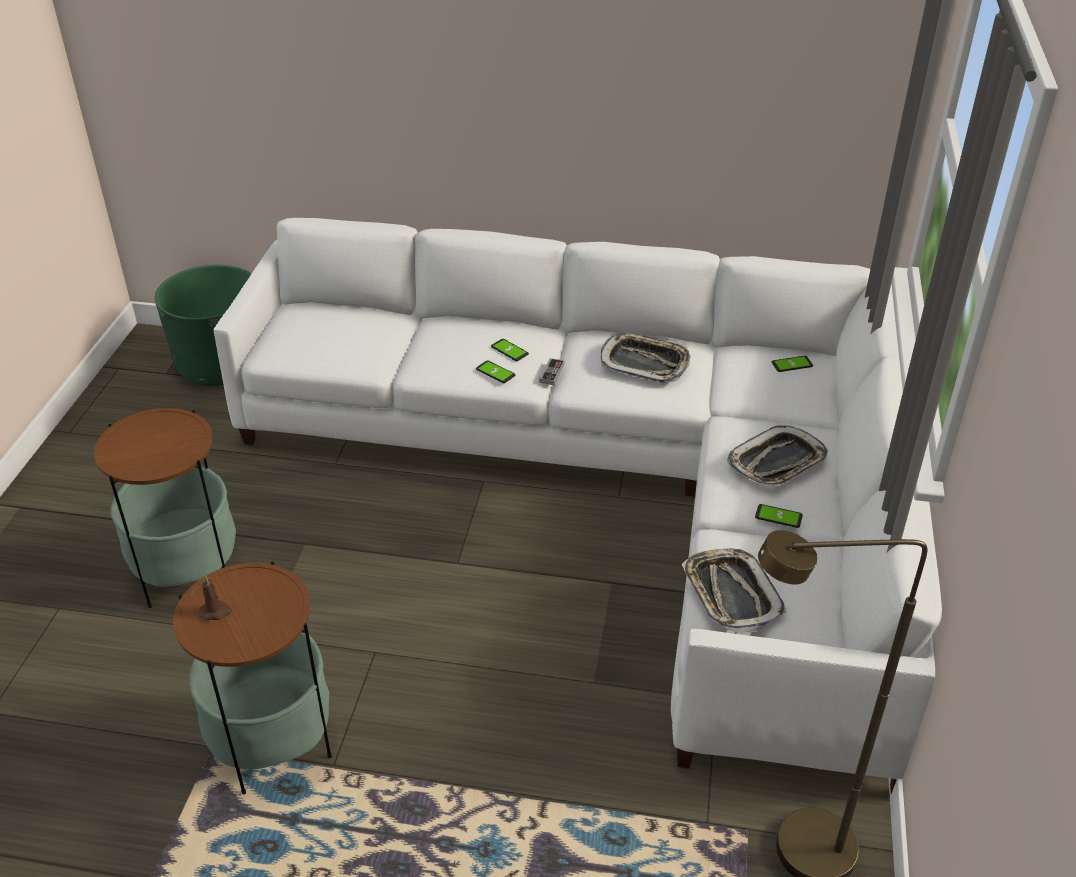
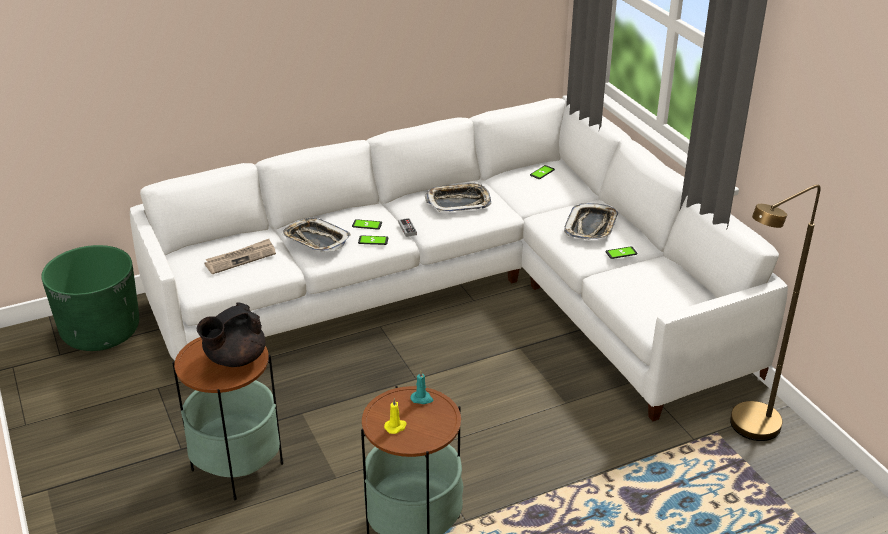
camera: 35 degrees left, 5 degrees down
(163, 449) = (234, 359): none -> black teapot
(216, 612) = (396, 427): brown candle -> yellow candle
(280, 592) = (422, 399): none -> turquoise candle
(341, 337) = (241, 258): none -> newspaper
(730, 595) = (641, 300): tray -> tray (316, 240)

